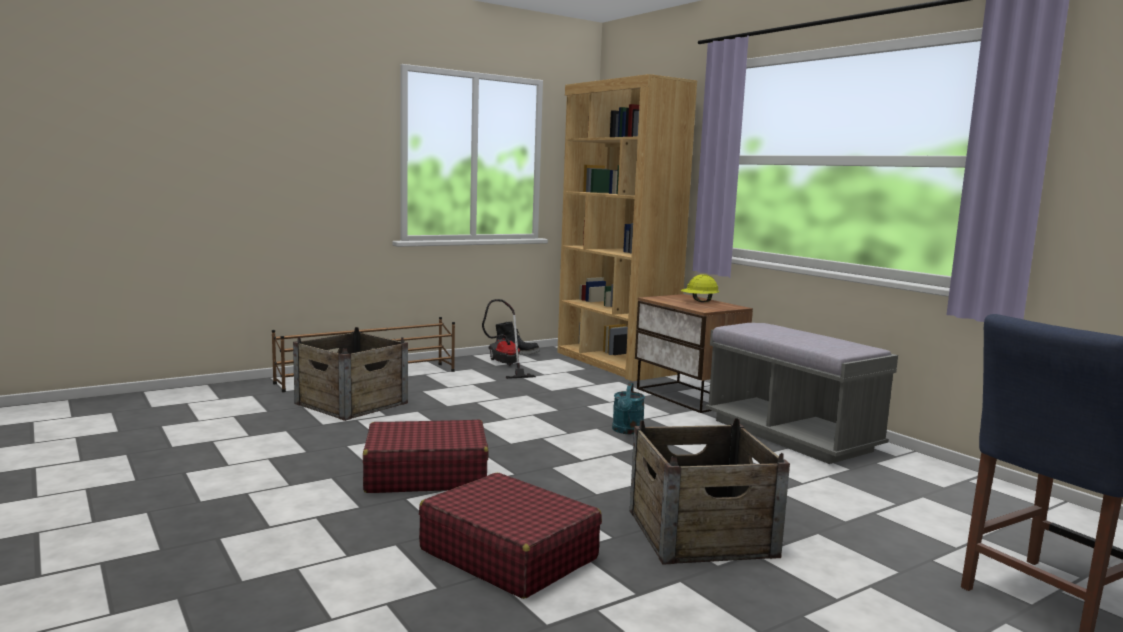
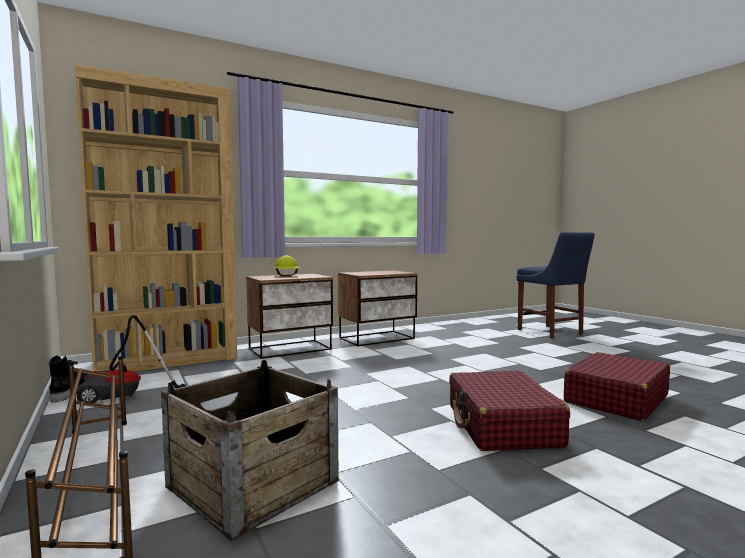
camera: 85 degrees left, 5 degrees down
(627, 431) = (373, 366): turquoise watering can -> none
(701, 533) = (538, 362): crate -> none
(790, 435) = (378, 338): grey bench -> nightstand

